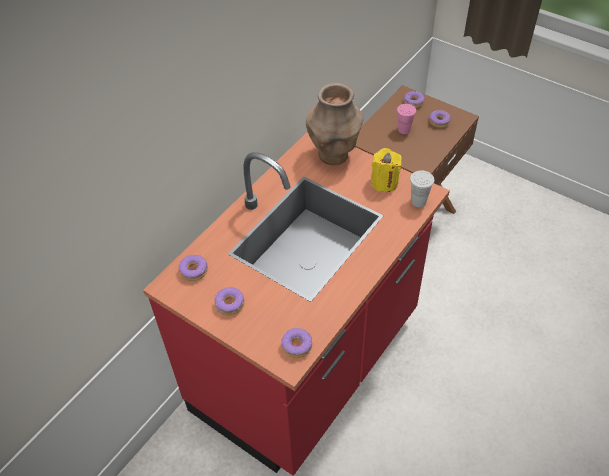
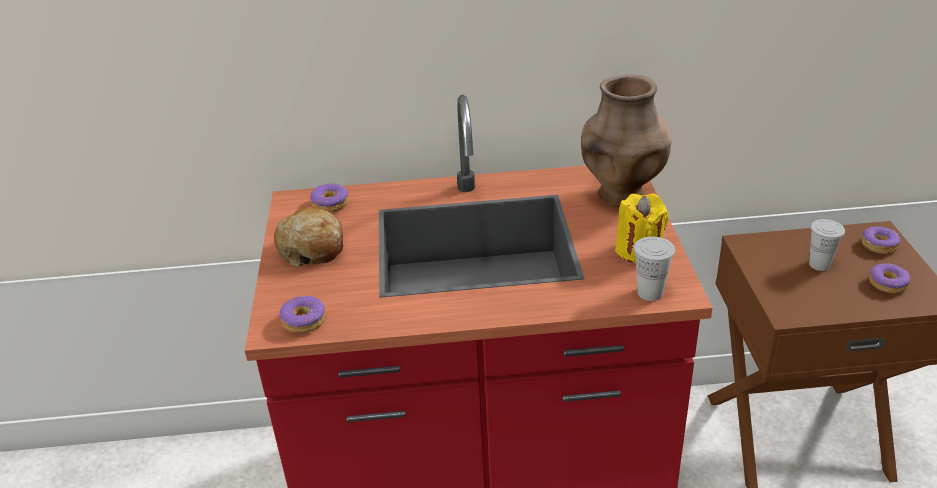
camera: 50 degrees right, 15 degrees down
(230, 304) = (312, 248): donut -> bread
(404, 130) = (819, 264): pink cup -> white cup

